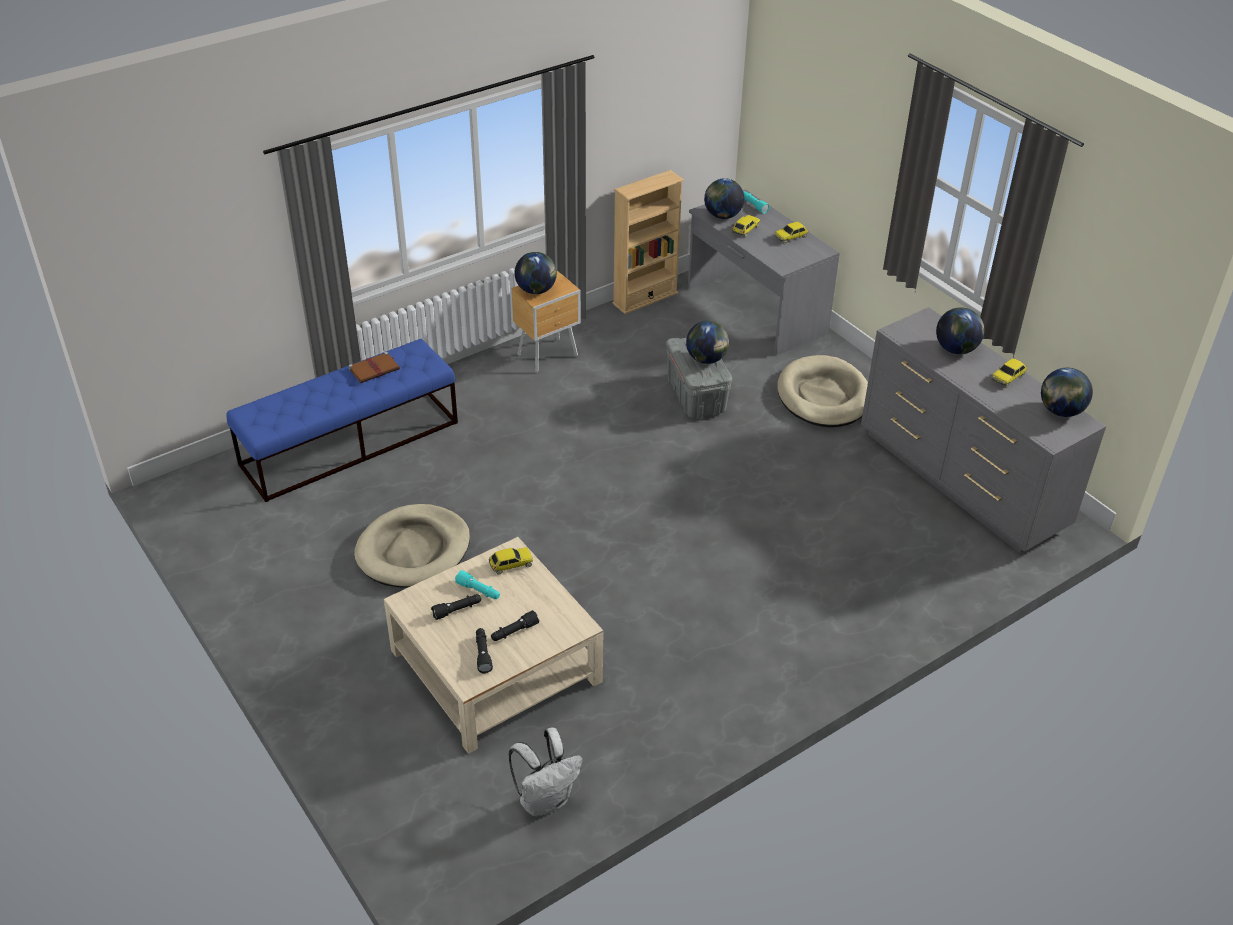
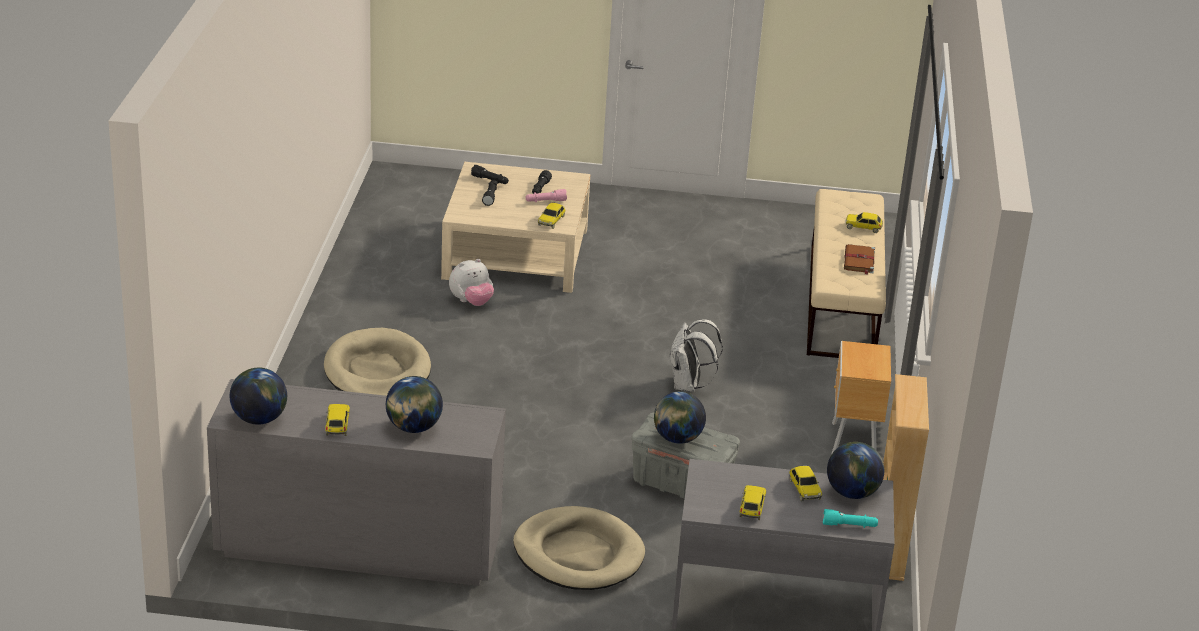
camera: 130 degrees right, 10 degrees down
(309, 391) = (863, 227): none -> toy car
(350, 443) = (841, 302): blue bench -> beige bench
(413, 550) = (673, 274): beige dog bed -> beige dog bed (377, 371)
(478, 591) = (545, 201): turquoise flashlight -> pink flashlight
(536, 290) = (868, 354): globe -> none
(545, 799) = (390, 222): white backpack -> white backpack (688, 385)
(614, 635) = (471, 302): none -> plush toy

